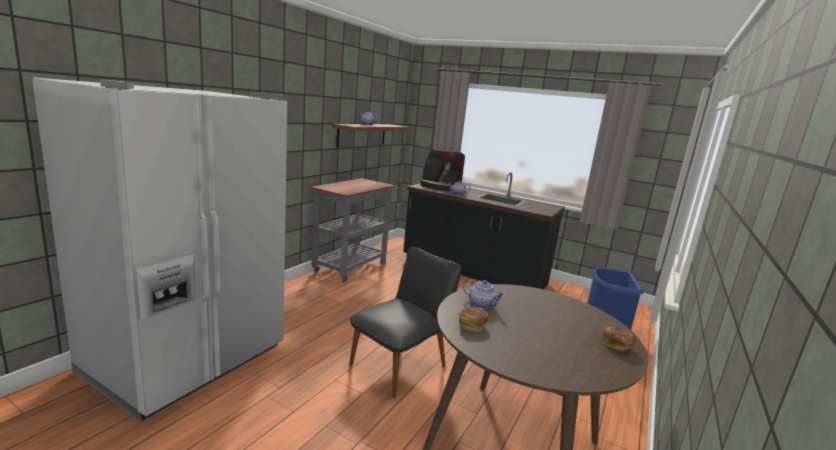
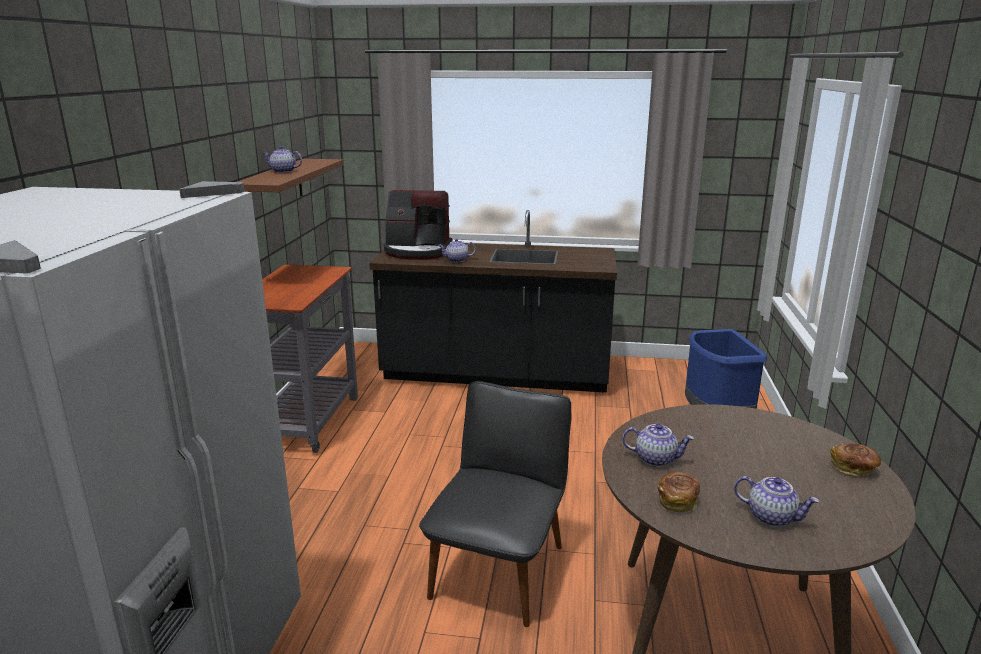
camera: 20 degrees left, 5 degrees up
(526, 350) = (772, 517): none -> teapot

